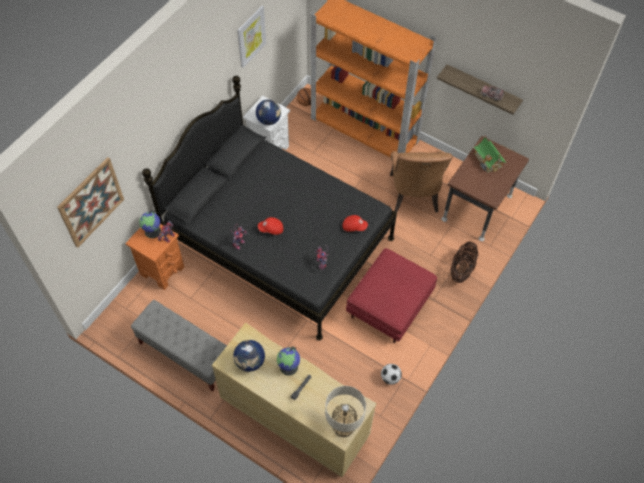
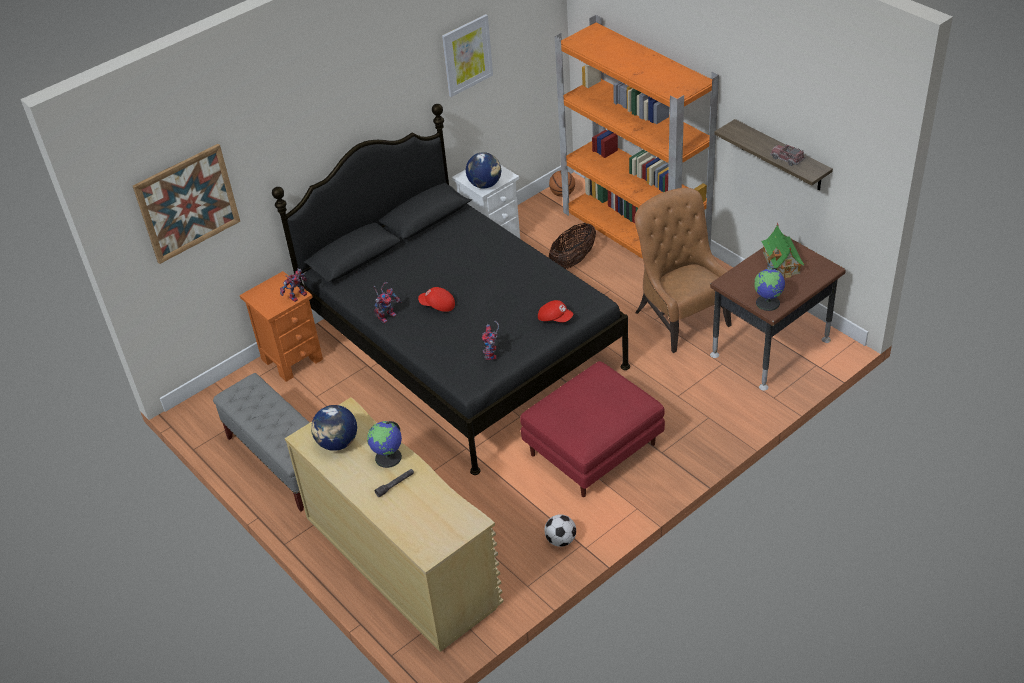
camera: 20 degrees right, 15 degrees down
(153, 231) = (280, 287): globe -> globe (768, 303)
(343, 427) = (435, 542): table lamp -> none
(414, 194) = (680, 318): brown chair -> brown chair turned 135 degrees clockwise
(462, 269) = (719, 421): basket -> basket (573, 260)

